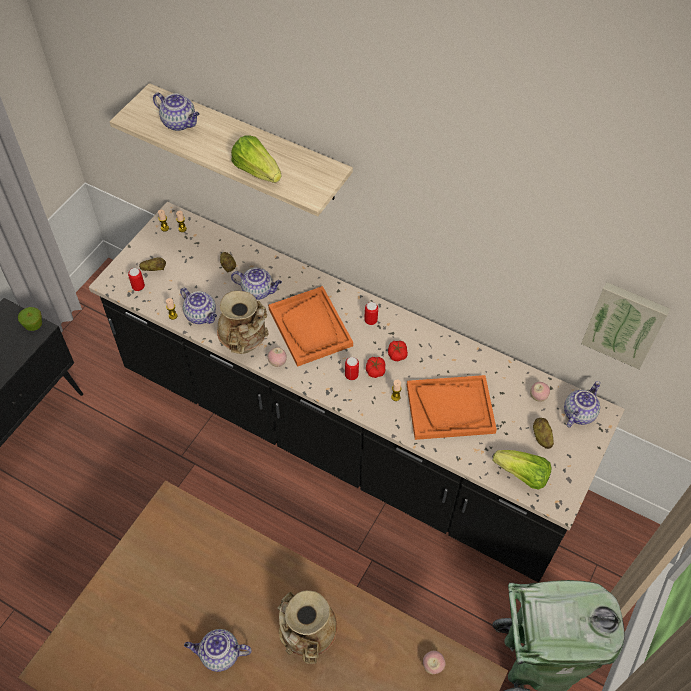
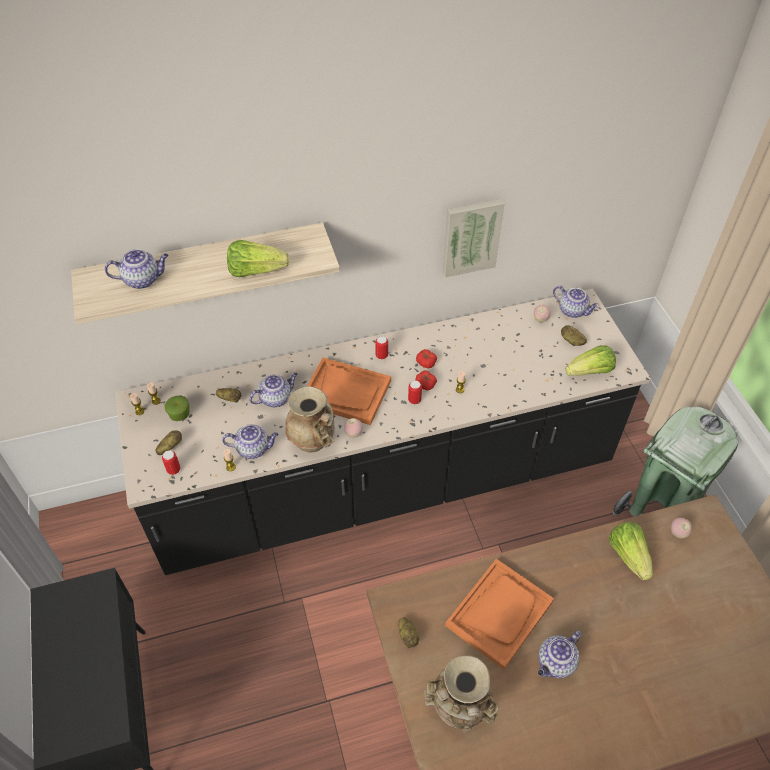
camera: 45 degrees left, 5 degrees down
(33, 325) = (89, 585): apple -> apple (179, 415)
(152, 536) = (408, 636): none -> potato
(307, 637) = (591, 592): beige vase -> beige vase (459, 708)
(370, 641) = (628, 555): none -> lettuce
(450, 408) = (501, 368): orange tray -> orange tray (499, 613)
(578, 413) = (573, 310): teapot -> teapot turned 135 degrees clockwise
(625, 323) = (581, 214): picture -> picture (470, 236)

